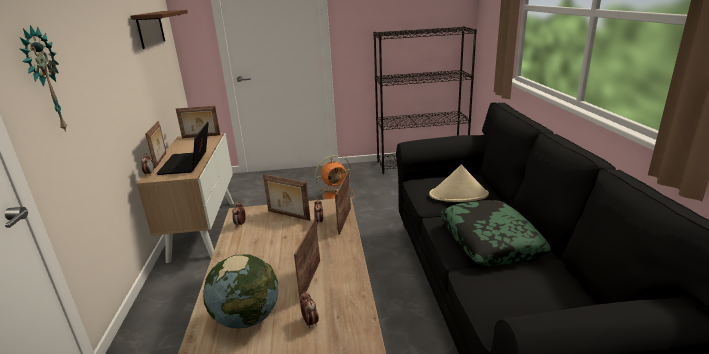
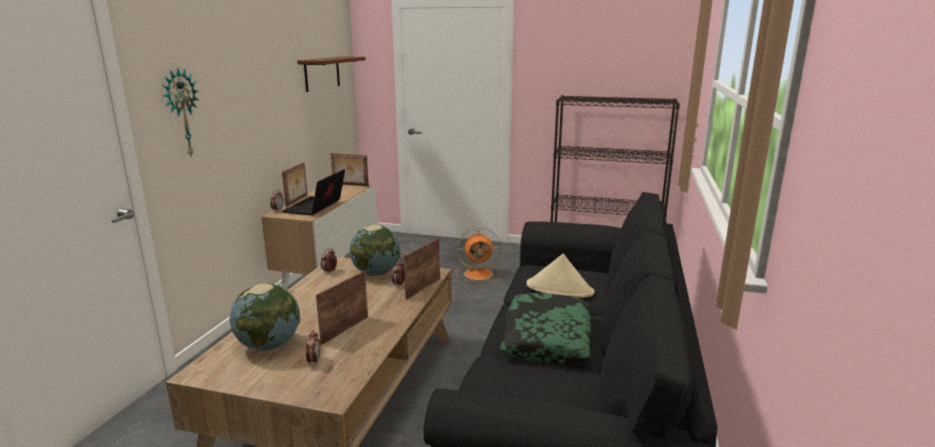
camera: 20 degrees right, 5 degrees down
(288, 216) = (376, 273): picture frame -> globe

